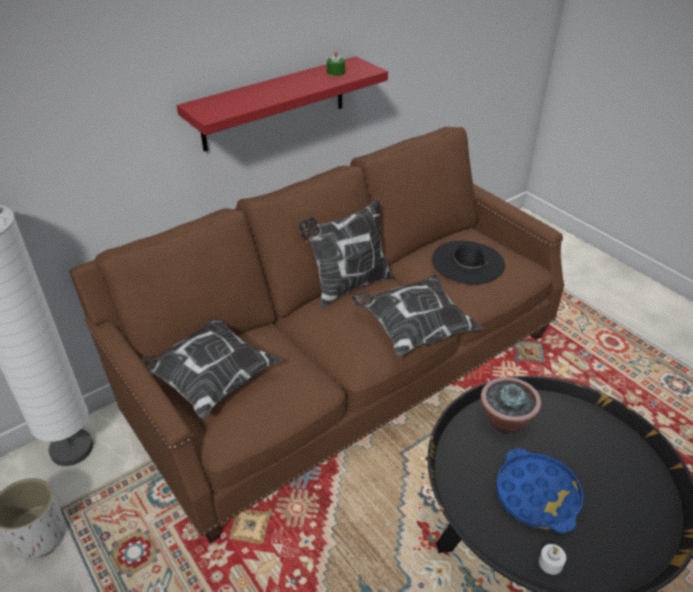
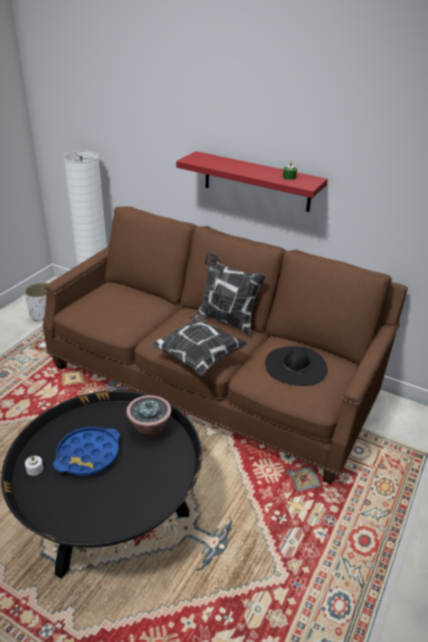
camera: 65 degrees right, 5 degrees down
(209, 380) = (109, 295): pillow -> none

